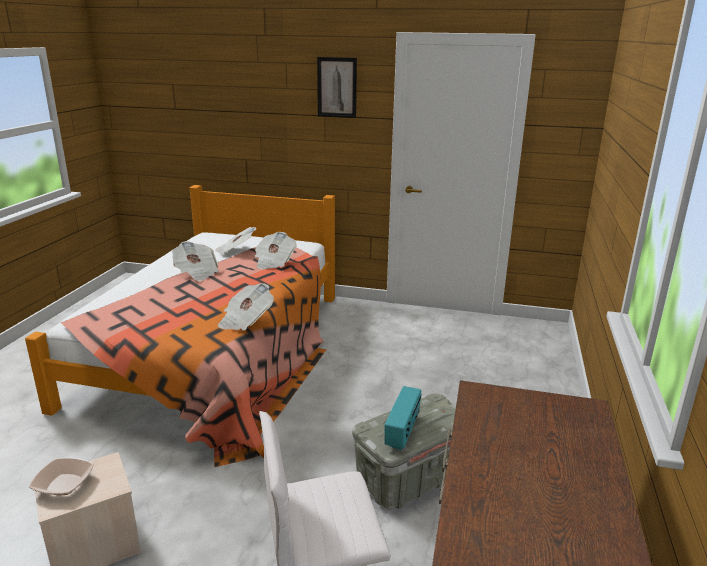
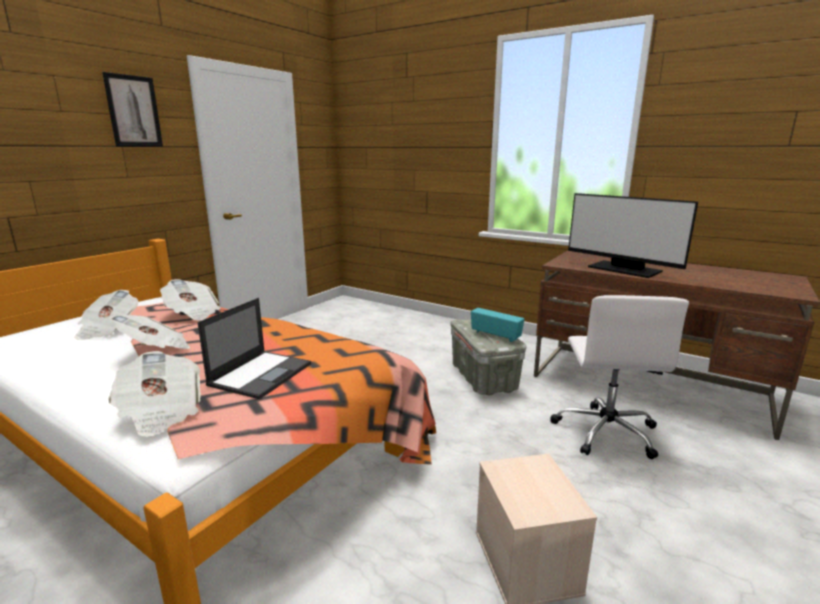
camera: 70 degrees left, 5 degrees down
(64, 484) = (532, 500): bowl -> none
(166, 314) = (261, 374): none -> laptop
(245, 321) = (331, 336): newspaper -> newspaper (160, 412)
(495, 456) = (623, 269): none -> monitor

